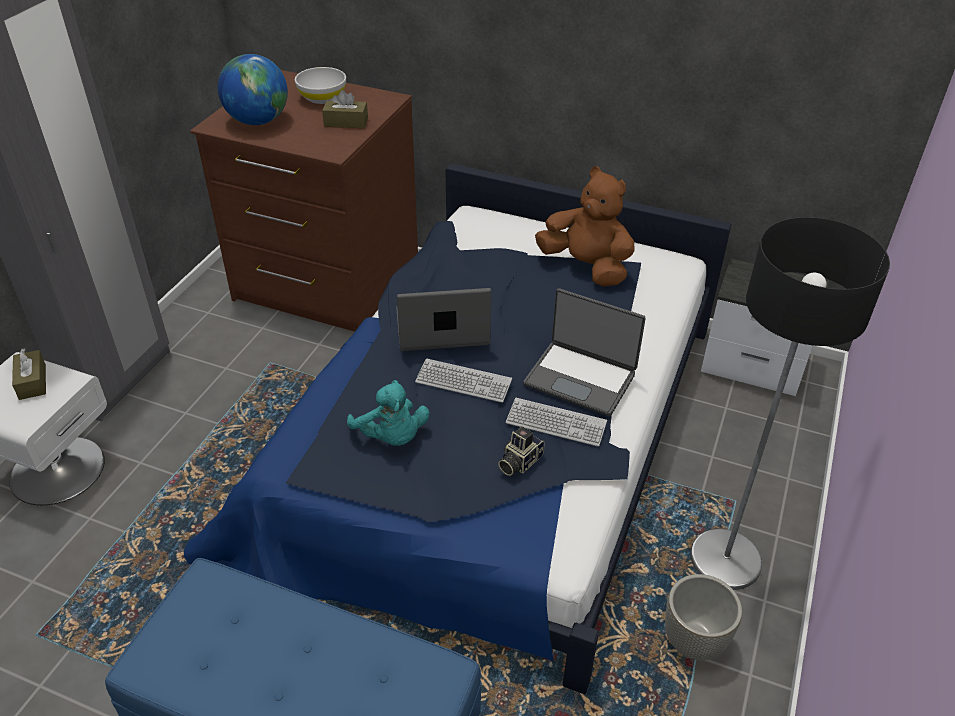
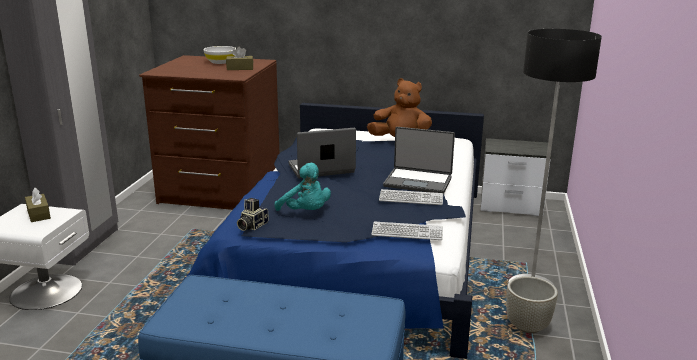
camera: 10 degrees left, 20 degrees down
(258, 121) = (182, 70): globe -> none
(463, 382) = (344, 187): keyboard -> keyboard (407, 232)
(518, 461) = (394, 214): camera -> camera (251, 226)

